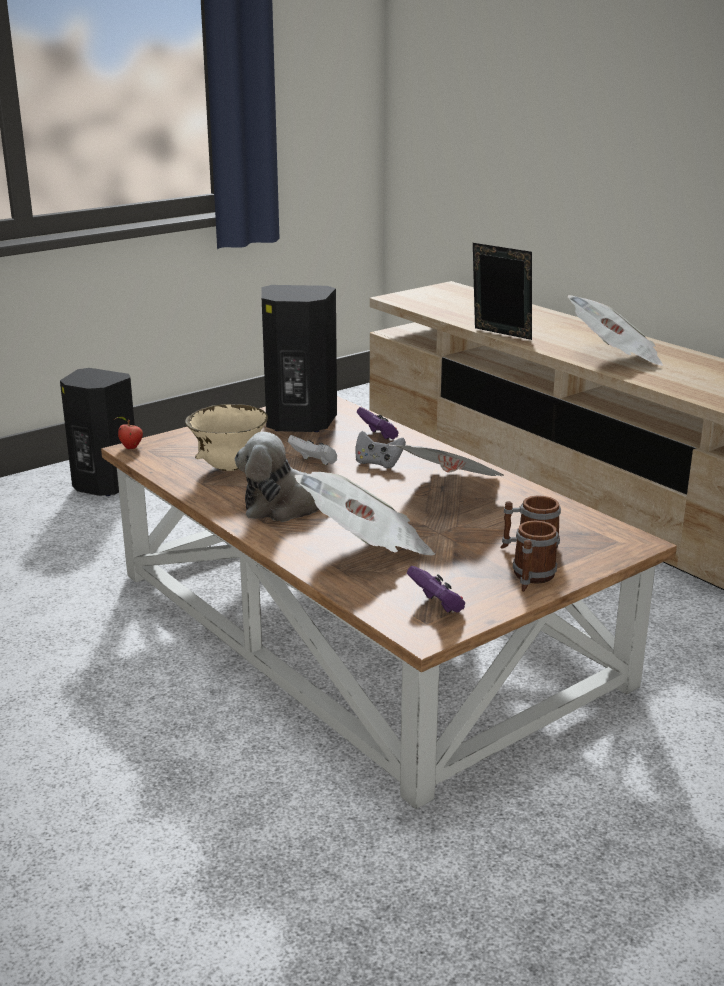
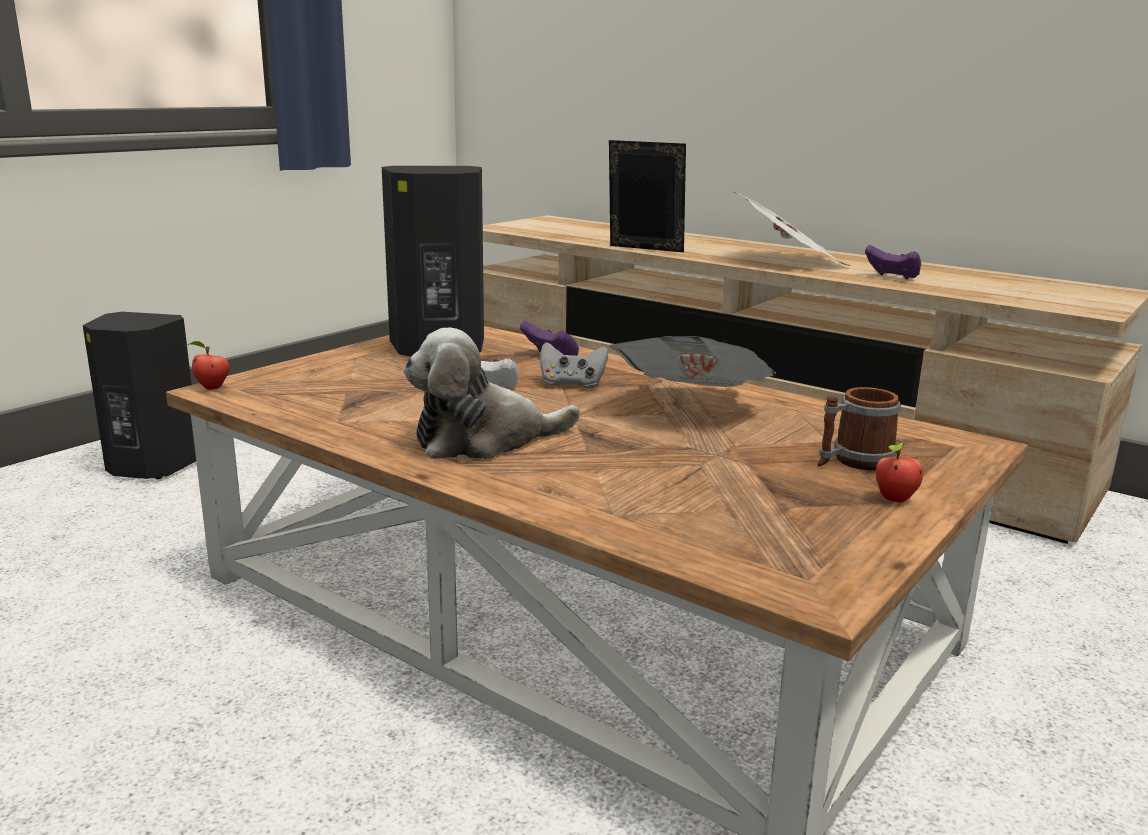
camera: 15 degrees left, 5 degrees down
(229, 468) = (370, 402): beige bowl -> none
(367, 547) = (632, 480): newspaper -> none
(437, 606) = (802, 551): purple game controller -> purple game controller (892, 277)
(531, 578) = (895, 500): mug -> apple

